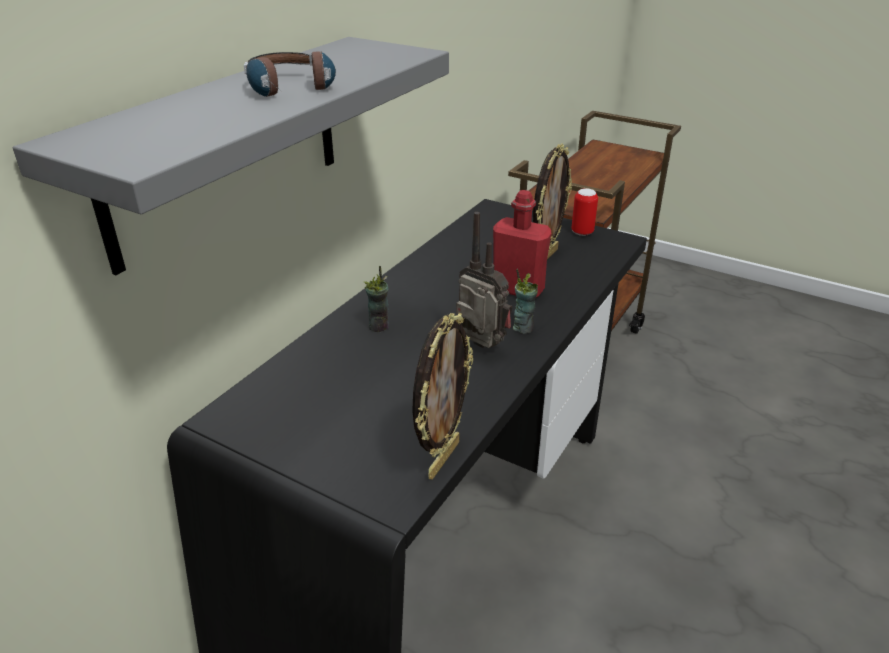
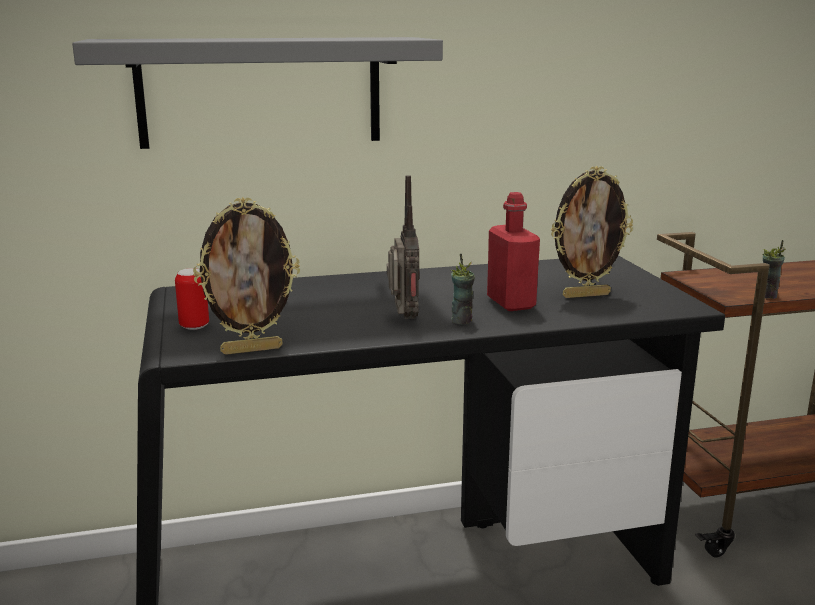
camera: 45 degrees right, 15 degrees down
(293, 90) = (269, 38): headphones -> none
(379, 326) = (362, 287): cup -> cup (768, 296)
(582, 232) = (660, 293): can -> can (194, 326)

